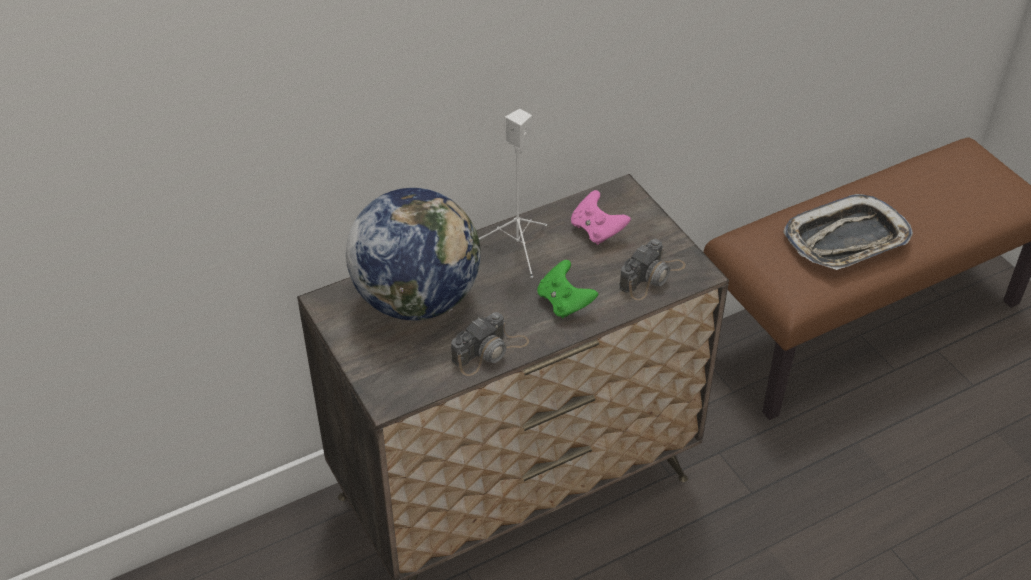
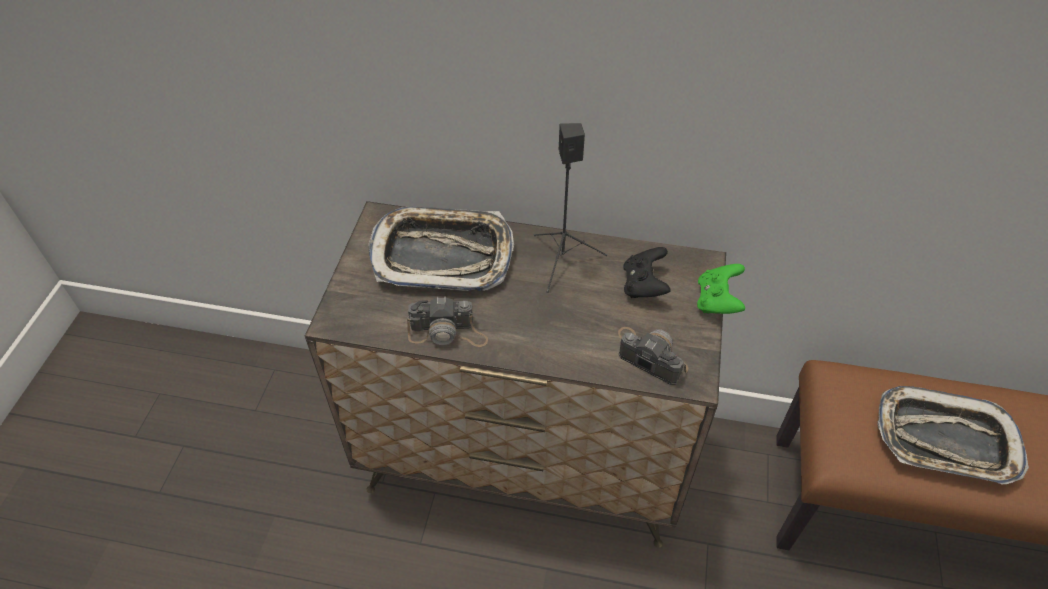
camera: 40 degrees right, 5 degrees up
(417, 299) = (442, 255): globe -> tray
(518, 248) = (562, 261): white speaker -> black speaker
(564, 302) = (550, 330): green game controller -> green game controller (717, 301)
(597, 230) = (644, 285): pink game controller -> black game controller
(652, 276) = (648, 355): camera -> camera turned 135 degrees counterclockwise

